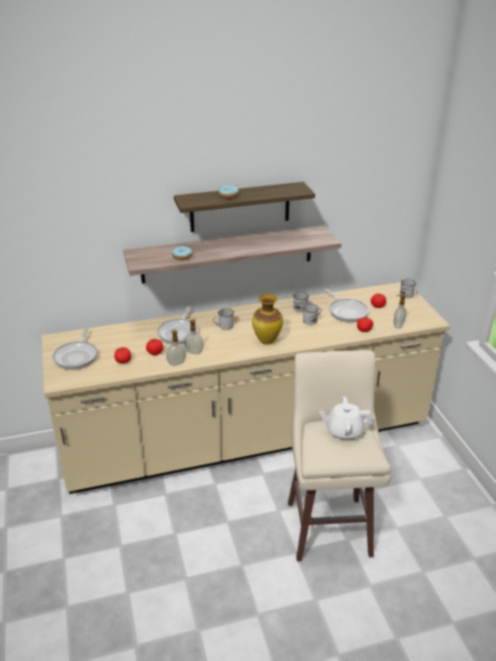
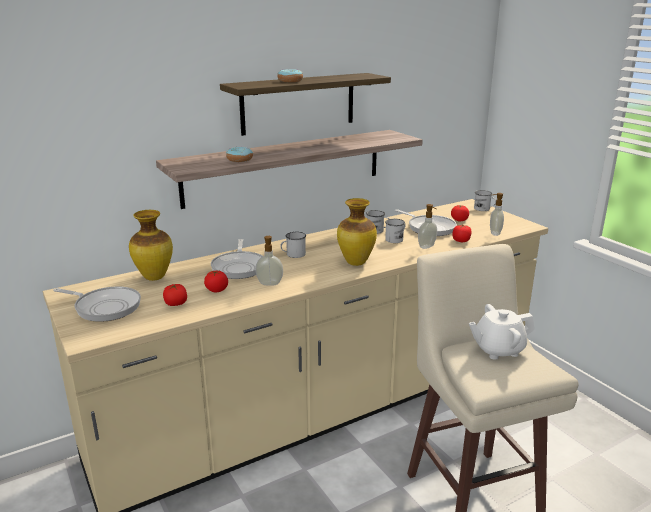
camera: 15 degrees left, 10 degrees down
(77, 356) = (105, 307): frying pan -> frying pan turned 60 degrees counterclockwise
(117, 334) = (155, 277): none -> vase
(177, 363) = (253, 297): soap dispenser -> soap dispenser (427, 247)

